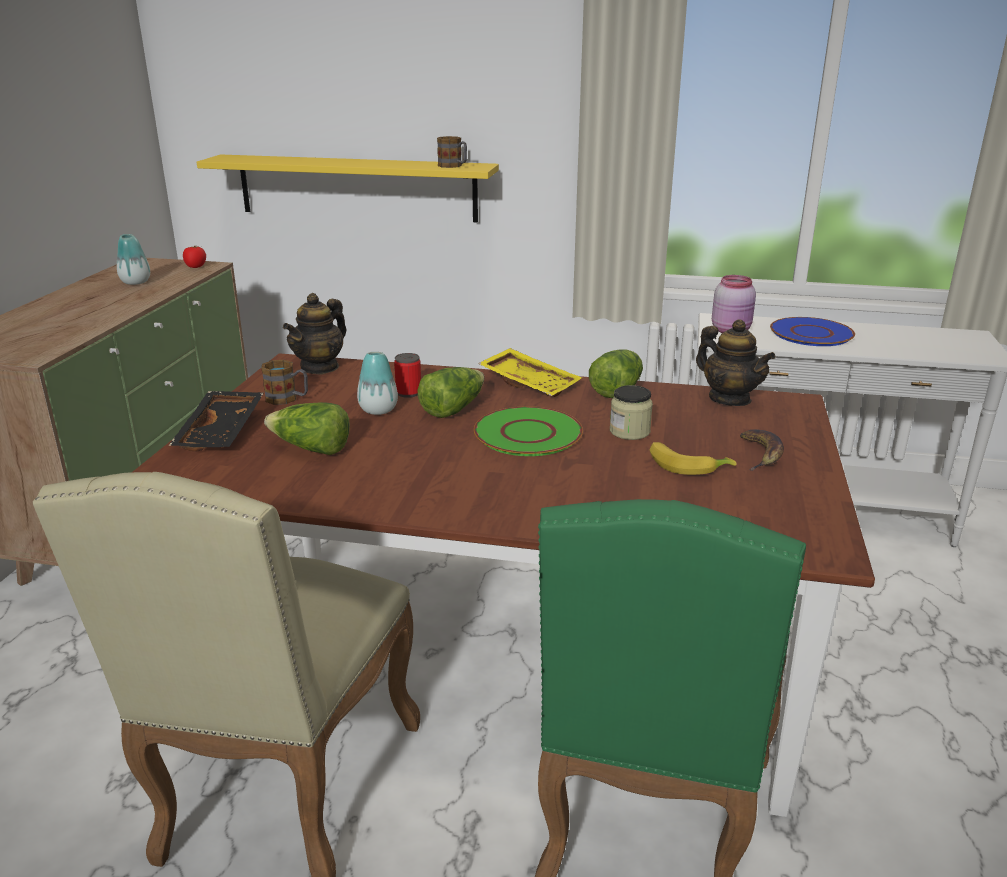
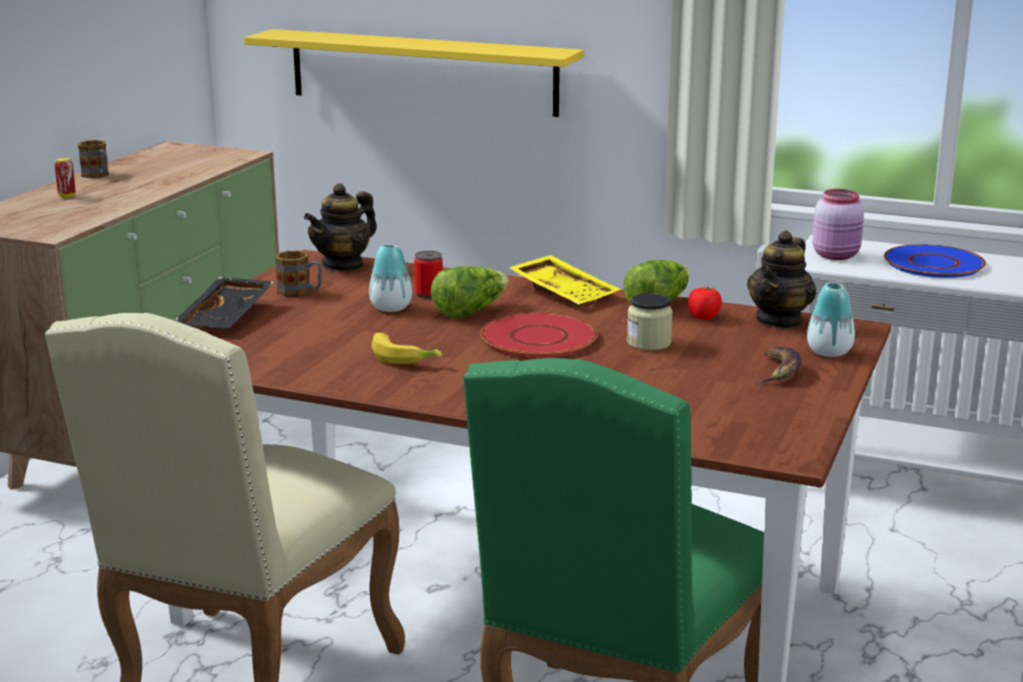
camera: 10 degrees right, 5 degrees down
(45, 315) = (67, 196): none -> can
(135, 282) = (164, 168): vase -> vase (829, 352)
(195, 266) = (231, 154): tomato -> tomato (703, 317)
(311, 449) = (311, 337): lettuce -> none
(453, 166) = (529, 51): mug -> mug (97, 175)
(527, 433) = (538, 338): green plate -> red plate
(687, 466) = (692, 376): banana -> banana (404, 357)
(729, 399) = (780, 320): teapot -> teapot turned 60 degrees clockwise

